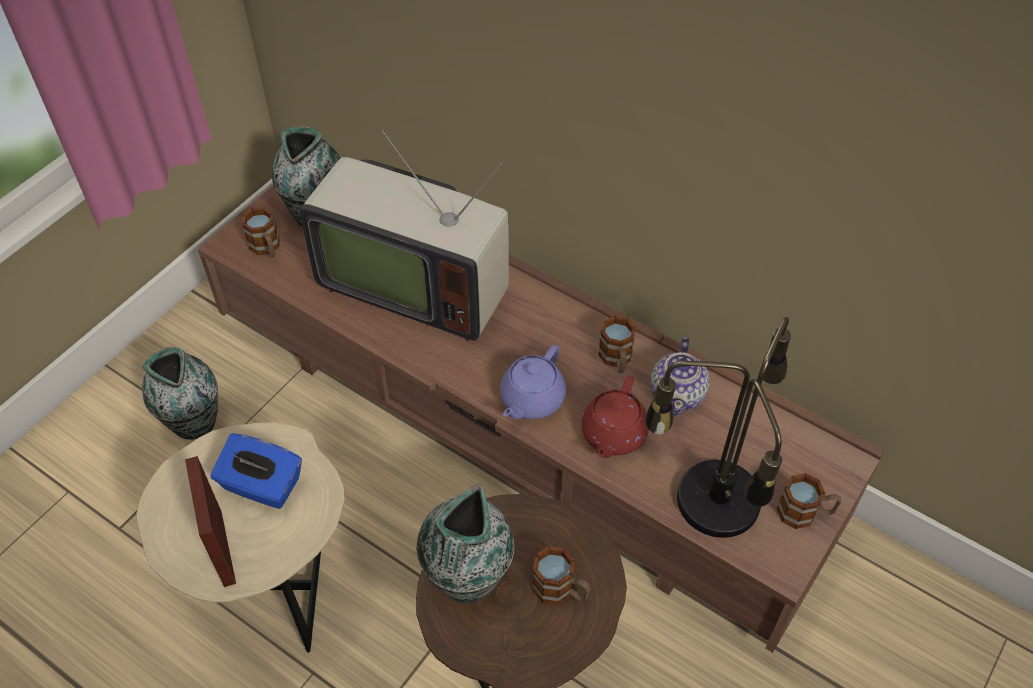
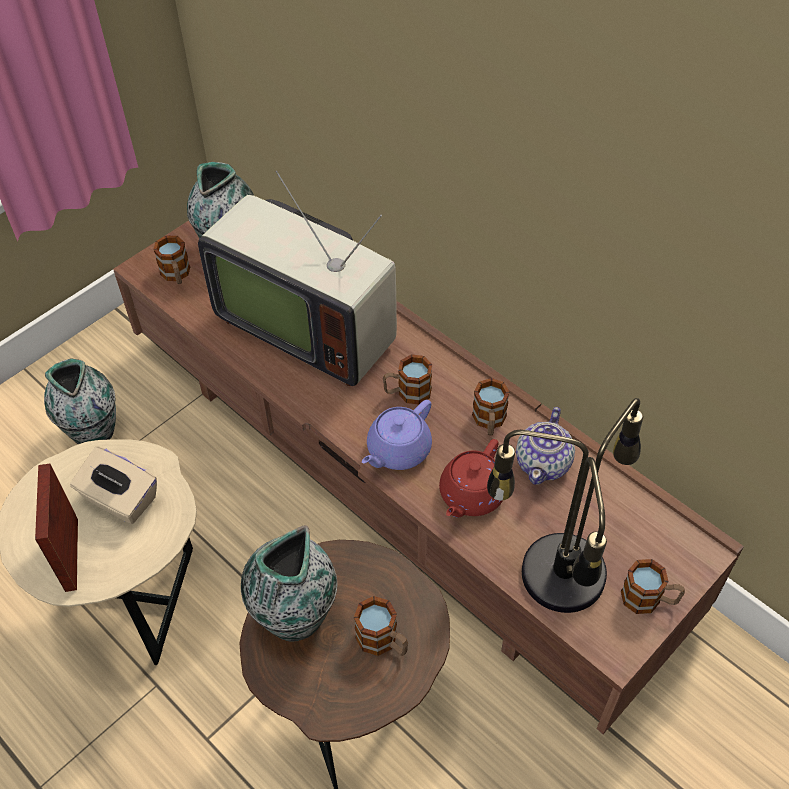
camera: 10 degrees right, 0 degrees up
(261, 485) = (120, 500): blue tissue box -> beige tissue box
(529, 340) = (407, 392): none -> mug

